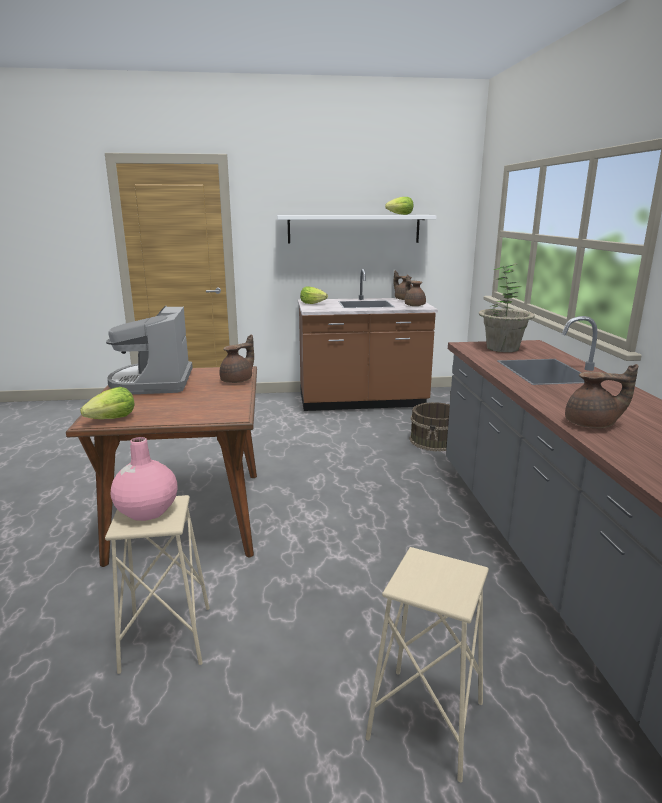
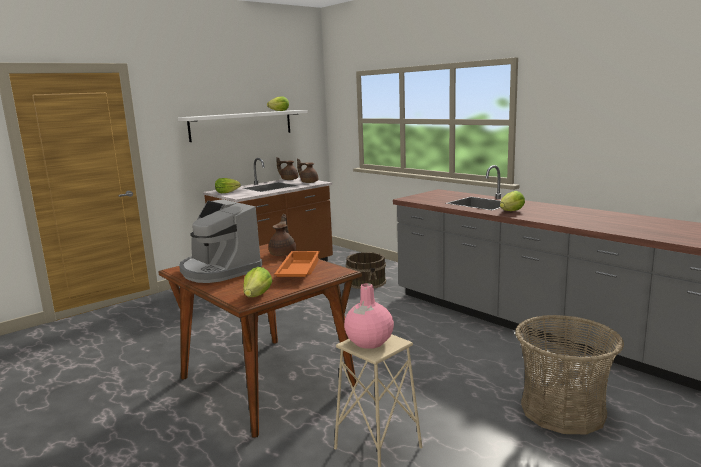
camera: 35 degrees left, 5 degrees down
(202, 403) = (298, 271): none -> orange tray
(426, 721) = (563, 410): beige stool -> basket
(502, 348) = (431, 196): potted plant -> none
(554, 393) = (511, 211): none -> lettuce
(592, 425) = (558, 220): brown teapot -> none

